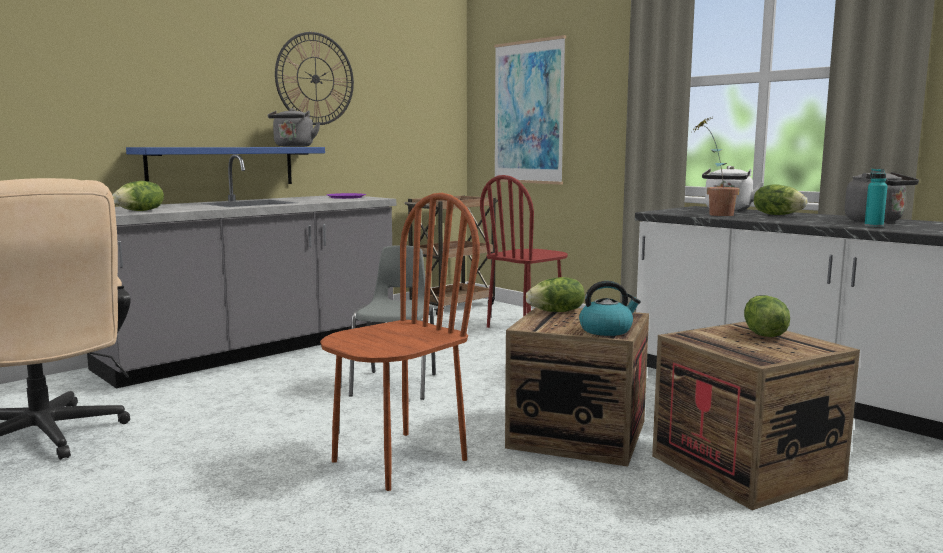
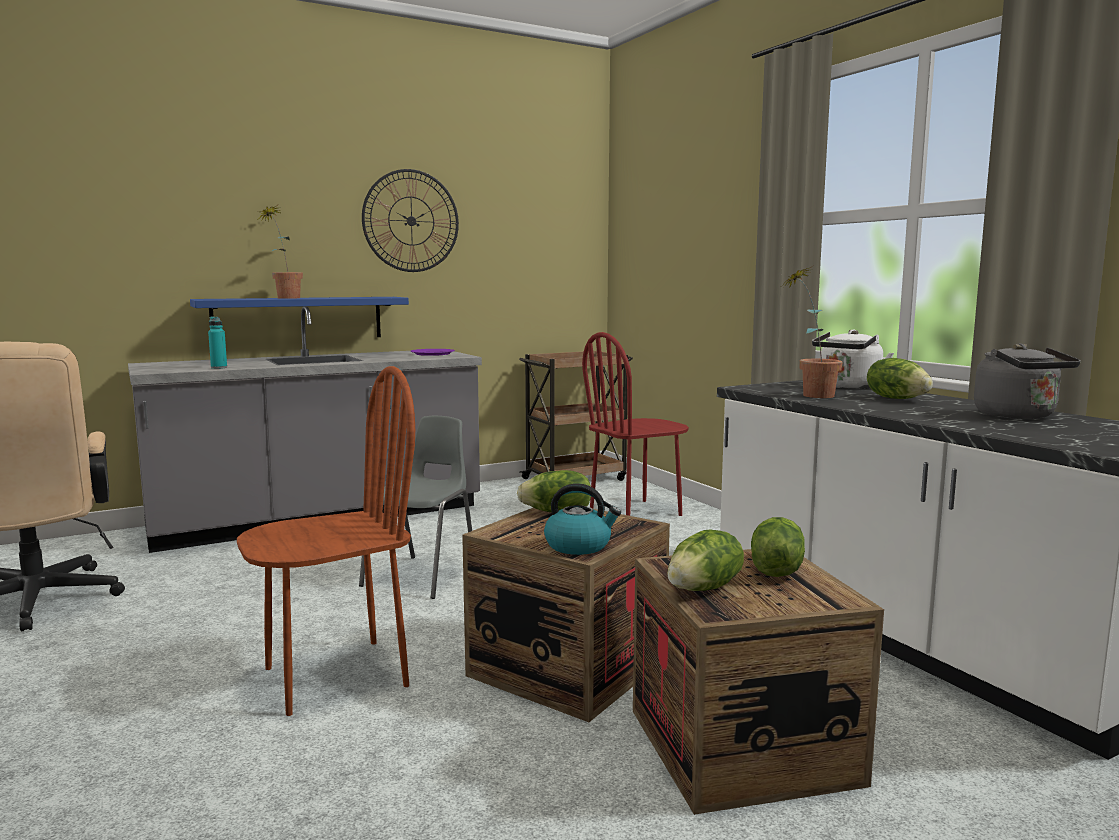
camera: 15 degrees right, 0 degrees up
(140, 211) = (179, 368): lettuce -> lettuce (705, 588)
(216, 146) = (284, 298): none -> potted plant
(293, 146) = (376, 297): grey kettle -> none
(528, 112) = (664, 255): picture -> none
(873, 226) = (991, 426): turquoise bottle -> turquoise bottle (219, 367)

